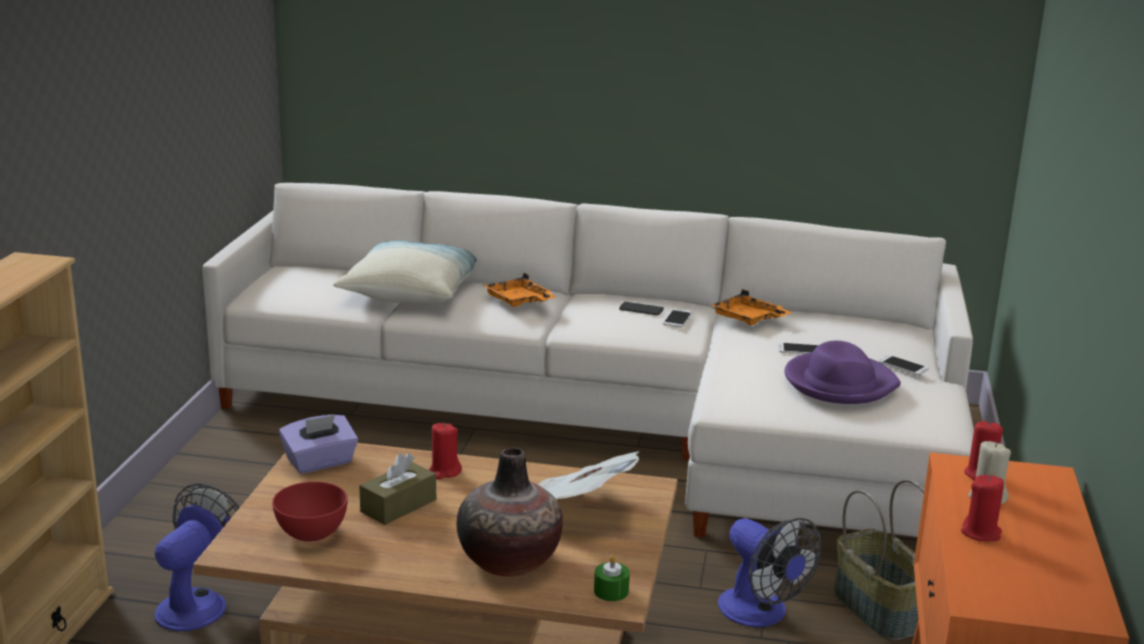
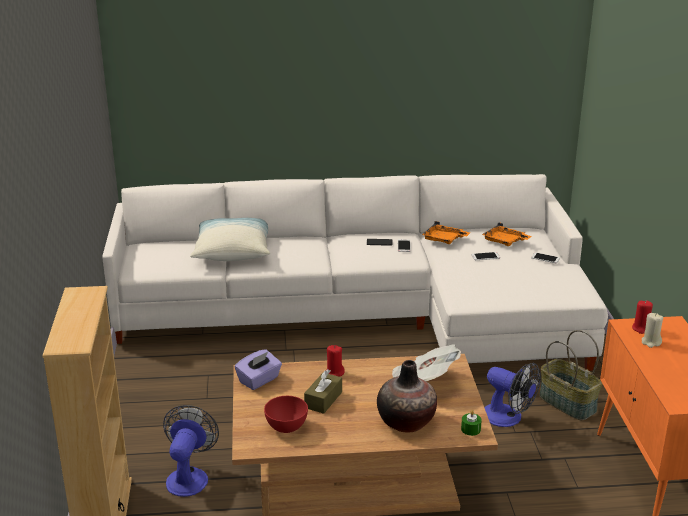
camera: 15 degrees left, 5 degrees up
(519, 301) = (304, 248): orange tray -> orange tray (505, 241)
(839, 383) = (518, 276): purple hat -> none
(981, 533) = (659, 364): red candle -> none

